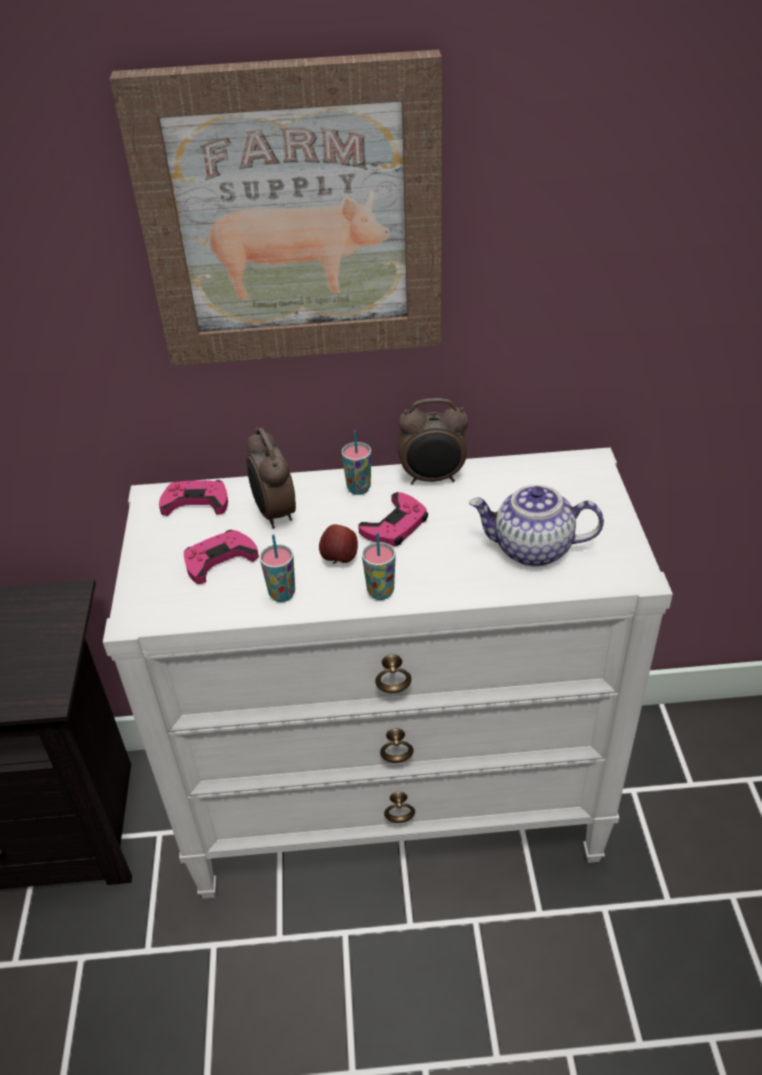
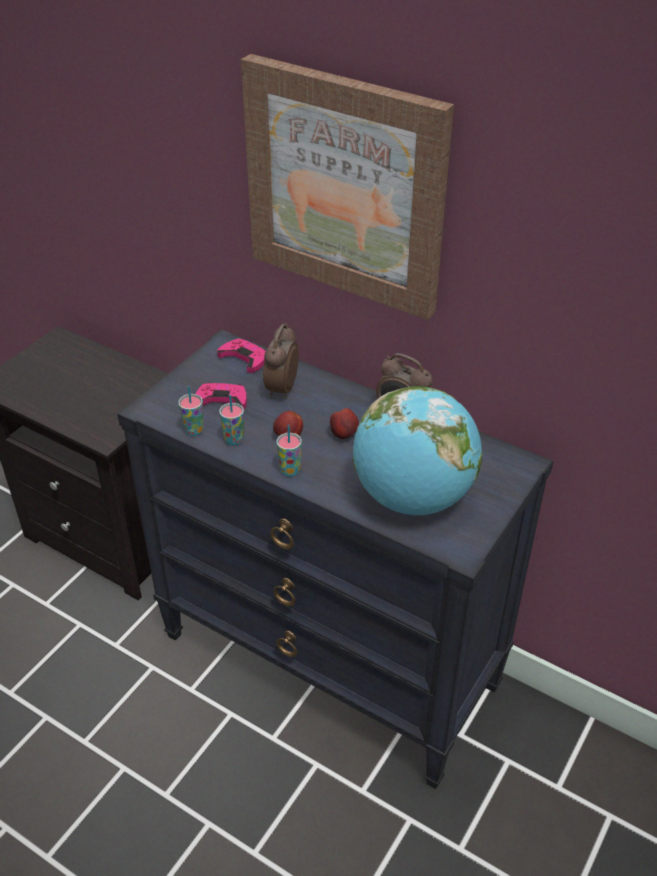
camera: 35 degrees right, 0 degrees up
(359, 488) = (348, 399): cup -> cup (194, 431)
(395, 525) = (344, 435): pink game controller -> apple
(397, 805) = (331, 660): white dresser -> black dresser
(532, 549) = (413, 497): teapot -> globe

